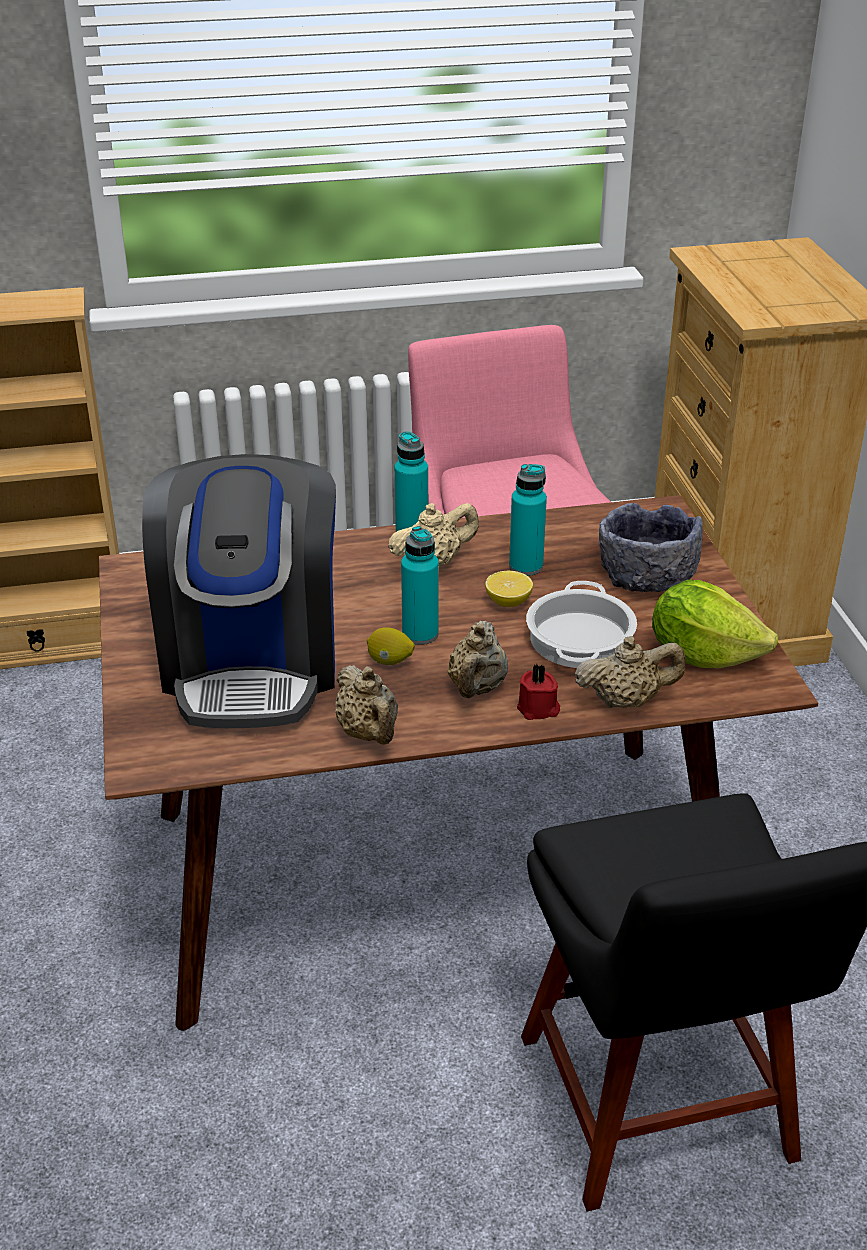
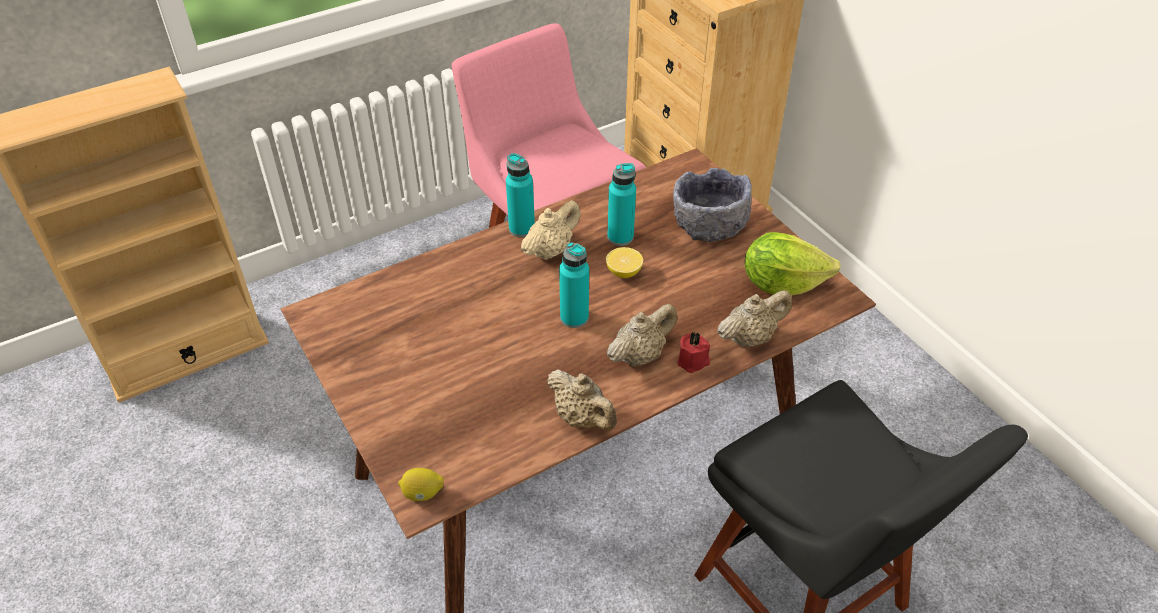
camera: 20 degrees left, 10 degrees up
(252, 662) = (459, 377): coffee machine -> none
(389, 661) = (564, 348): lemon -> lemon (422, 494)
(476, 688) = (640, 355): beige teapot -> beige teapot turned 120 degrees counterclockwise
(581, 639) = (692, 292): cooking pot -> none

